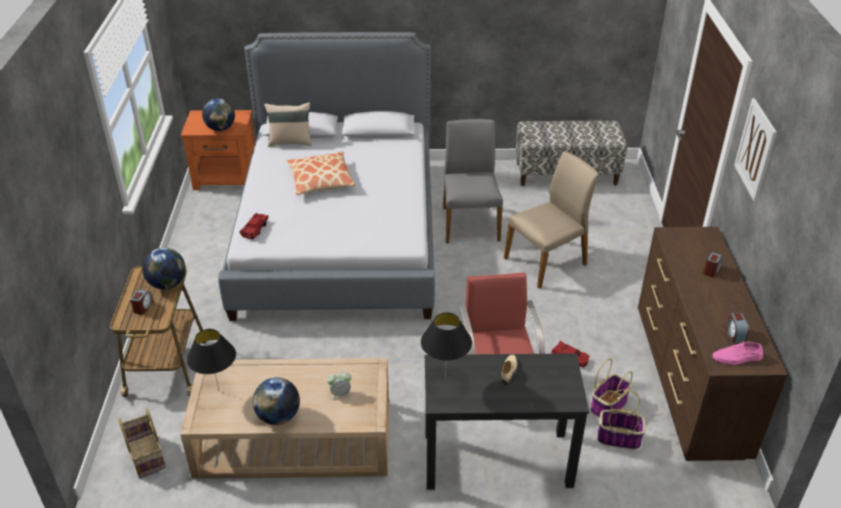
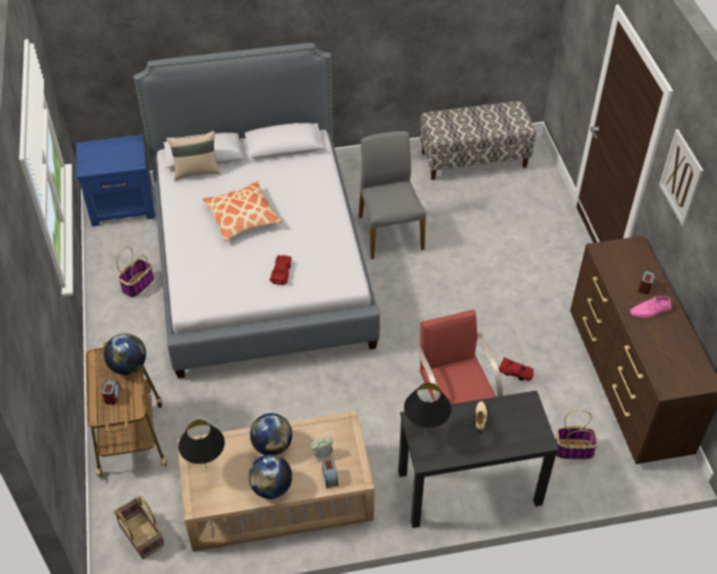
camera: 10 degrees left, 10 degrees up
(220, 128) = (117, 163): globe -> globe (272, 446)
(227, 177) = (123, 206): orange nightstand -> blue nightstand
(255, 229) = (193, 286): red toy car -> red toy car (281, 272)
(547, 261) = (474, 267): beige chair -> none
(608, 405) = (559, 417): basket -> basket (138, 284)
(735, 334) = (675, 354): alarm clock -> alarm clock (329, 478)
(737, 358) = (680, 379): pink shoe -> pink shoe (650, 311)

